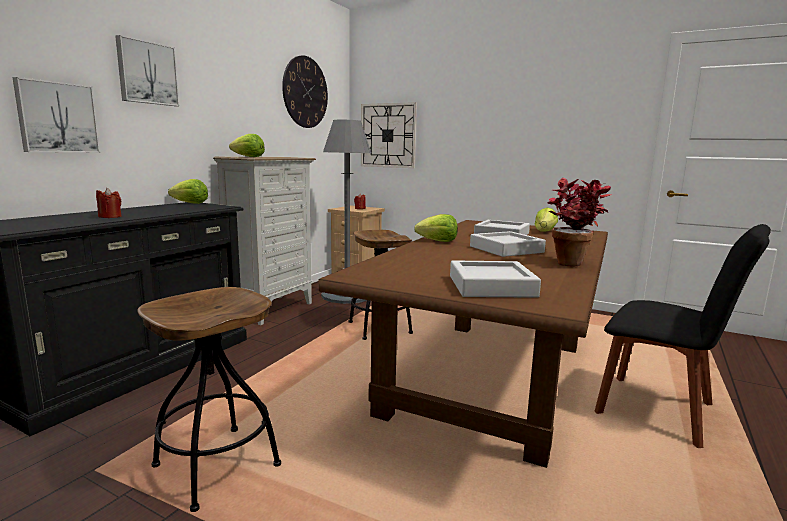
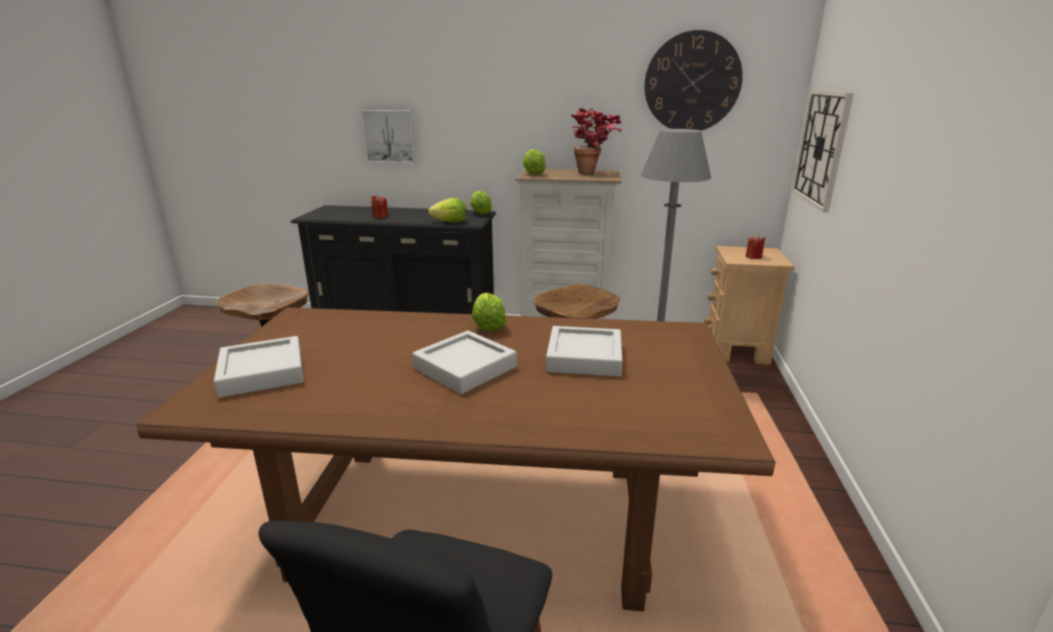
camera: 70 degrees right, 10 degrees up
(147, 73) = (462, 91): picture -> none
(544, 232) = (663, 390): lettuce -> lettuce (450, 222)
(572, 262) = (399, 416): potted plant -> potted plant (592, 173)

